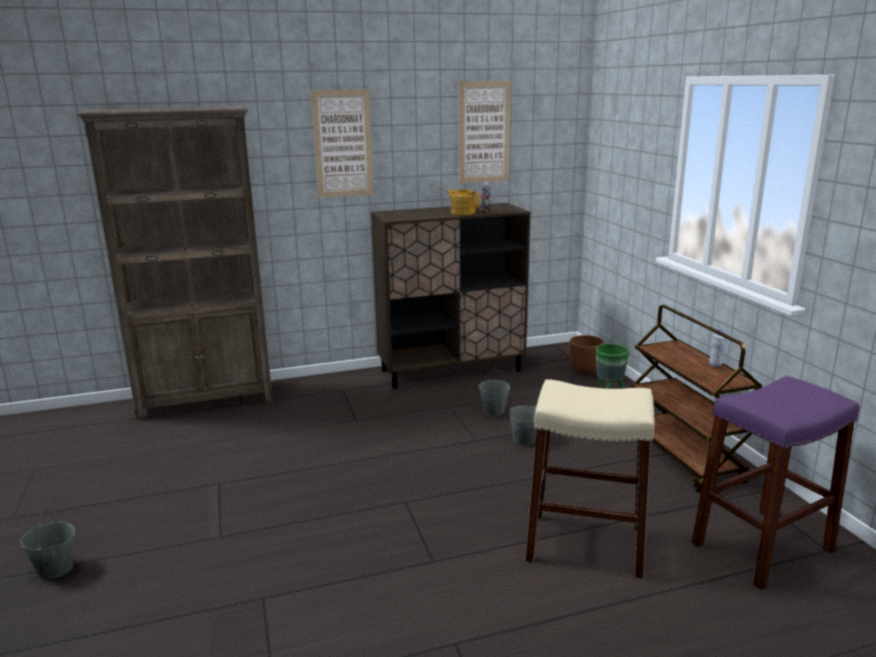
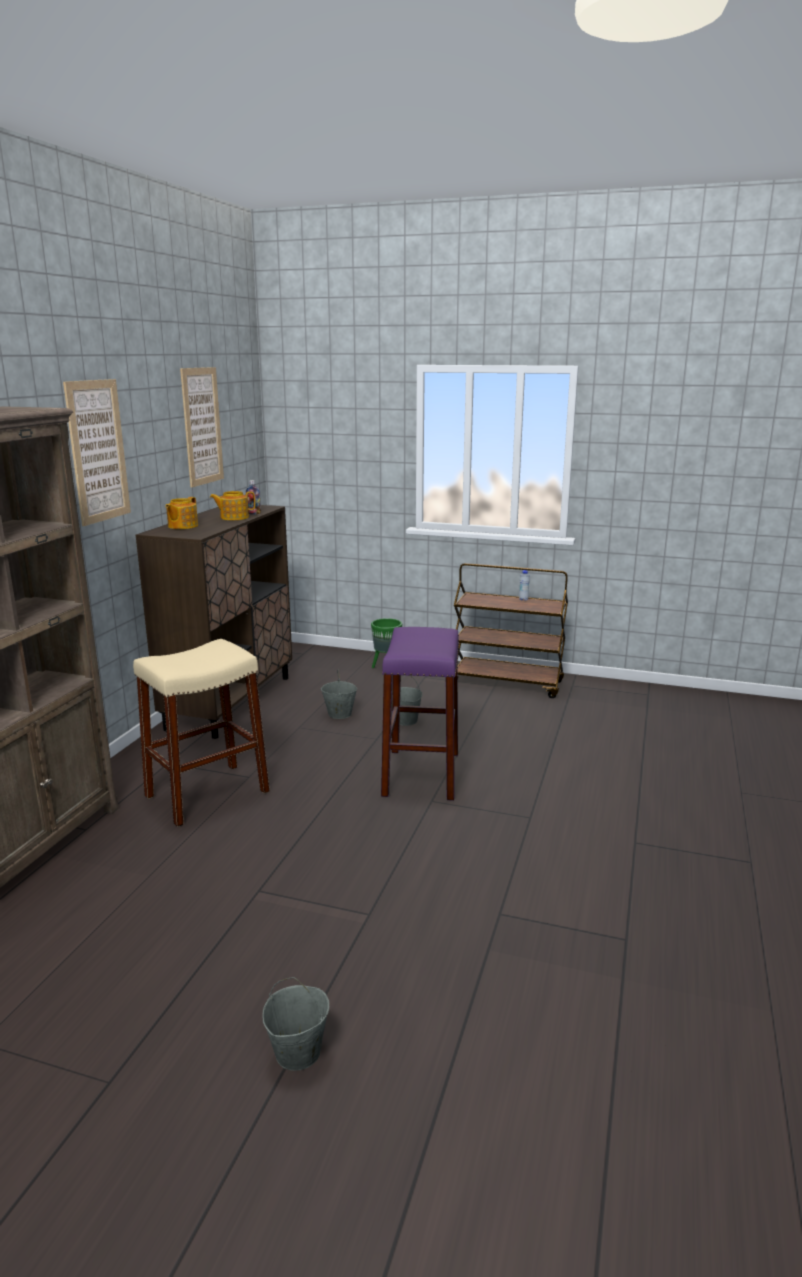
camera: 55 degrees left, 0 degrees up
(412, 212) = (182, 526): none -> teapot
(585, 370) = (333, 658): brown planter -> none
(585, 544) = (570, 755): beige stool -> beige stool (207, 794)
(762, 547) = (628, 708): purple stool -> purple stool (421, 774)

